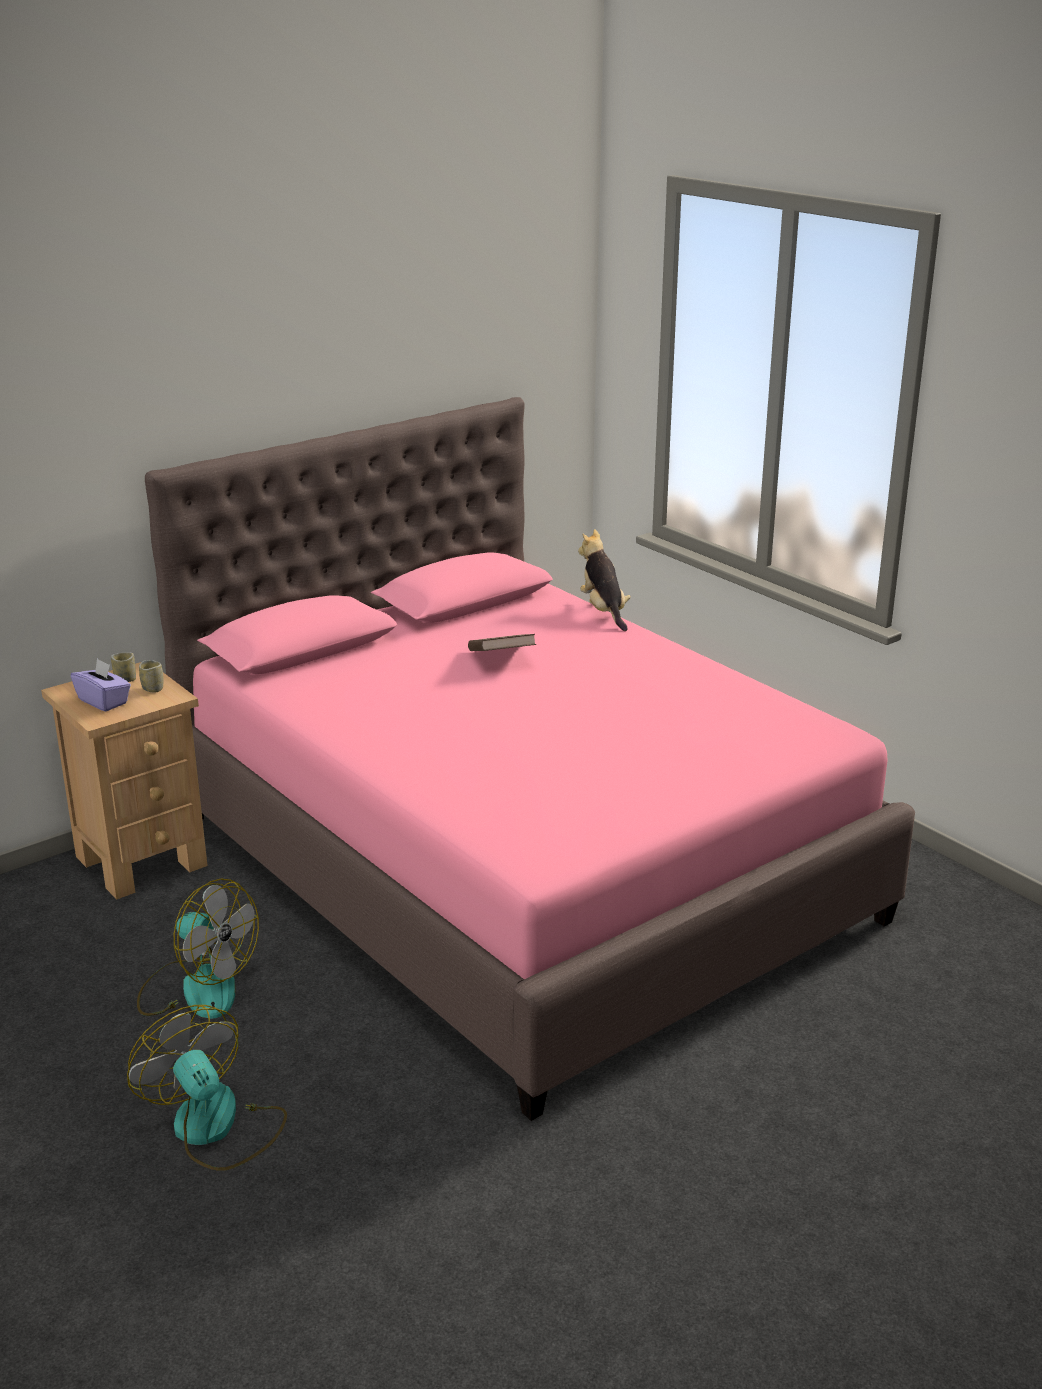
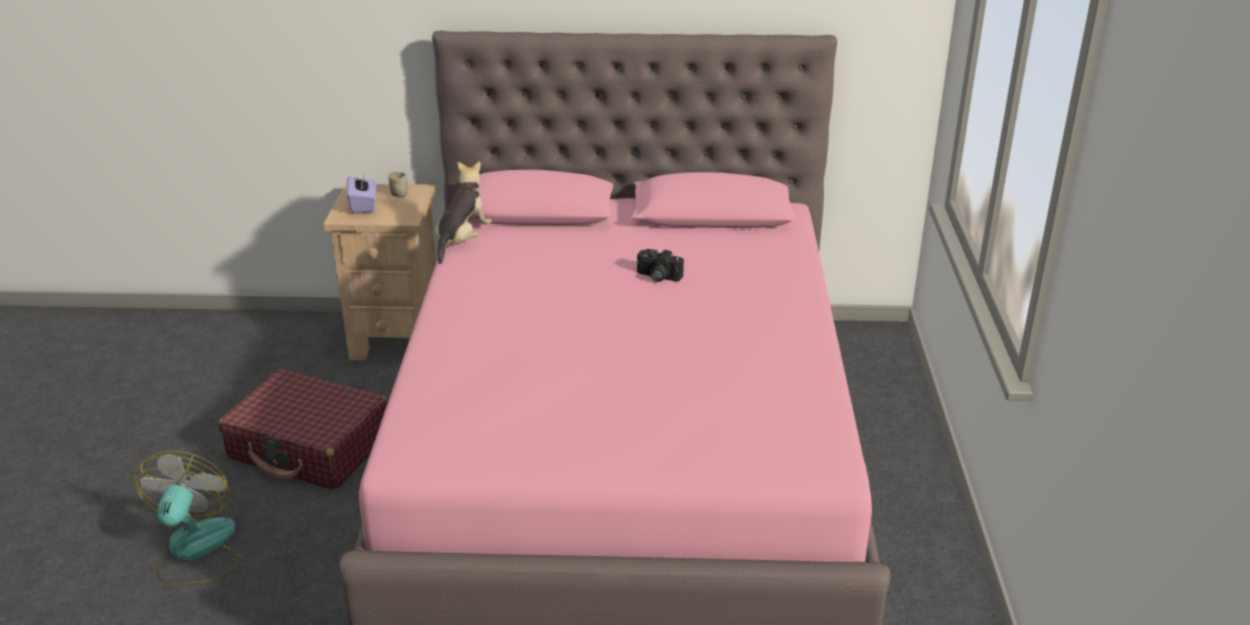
camera: 40 degrees right, 5 degrees up
(153, 689) = (404, 208): cup -> none
(197, 988) = (310, 447): fan -> red suitcase
(501, 660) = (657, 276): brown book -> camera
(604, 611) = (810, 265): plush toy -> plush toy (462, 241)

